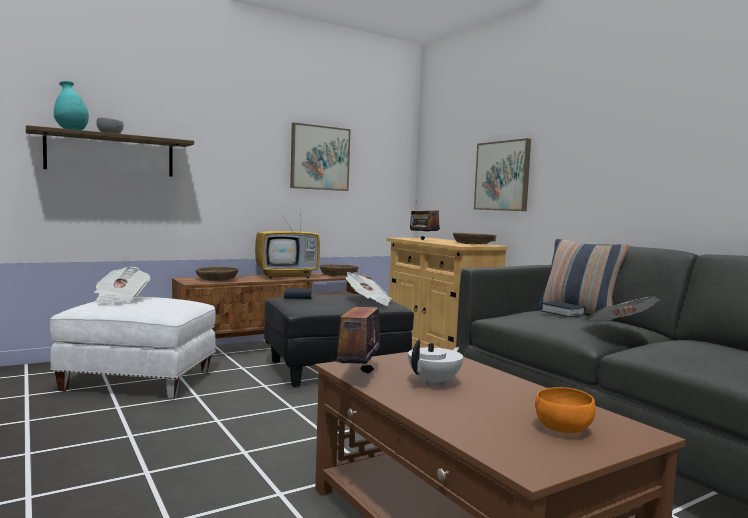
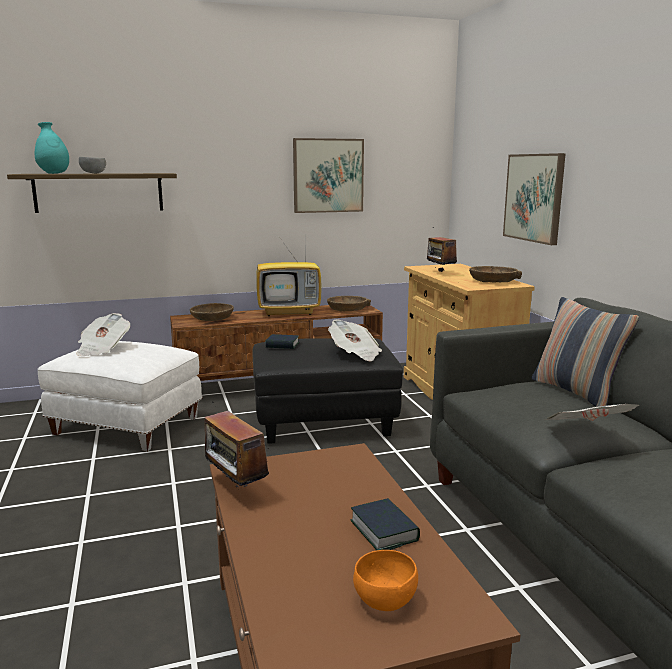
camera: 15 degrees right, 10 degrees up
(357, 376) = (235, 489): radio -> radio turned 60 degrees counterclockwise
(435, 382) = (309, 505): white teapot -> none
(562, 313) = (546, 396): book -> book (384, 530)

